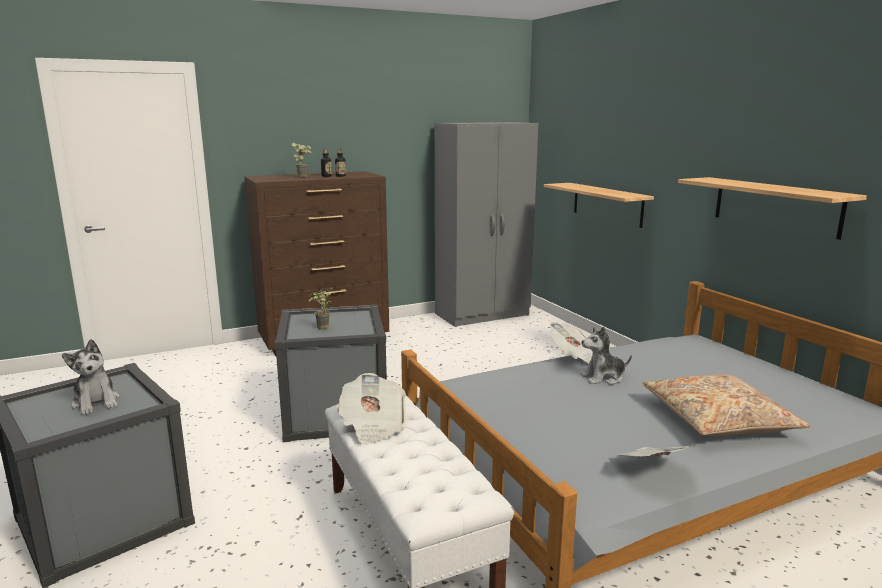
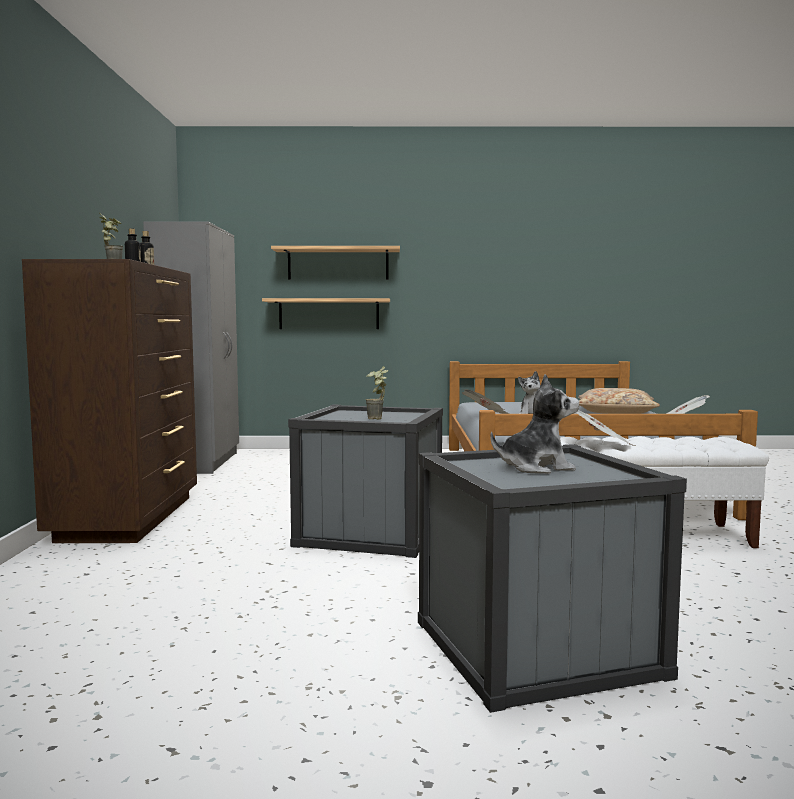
camera: 65 degrees left, 10 degrees down
(775, 206) = (508, 292): shelf -> shelf (338, 264)

